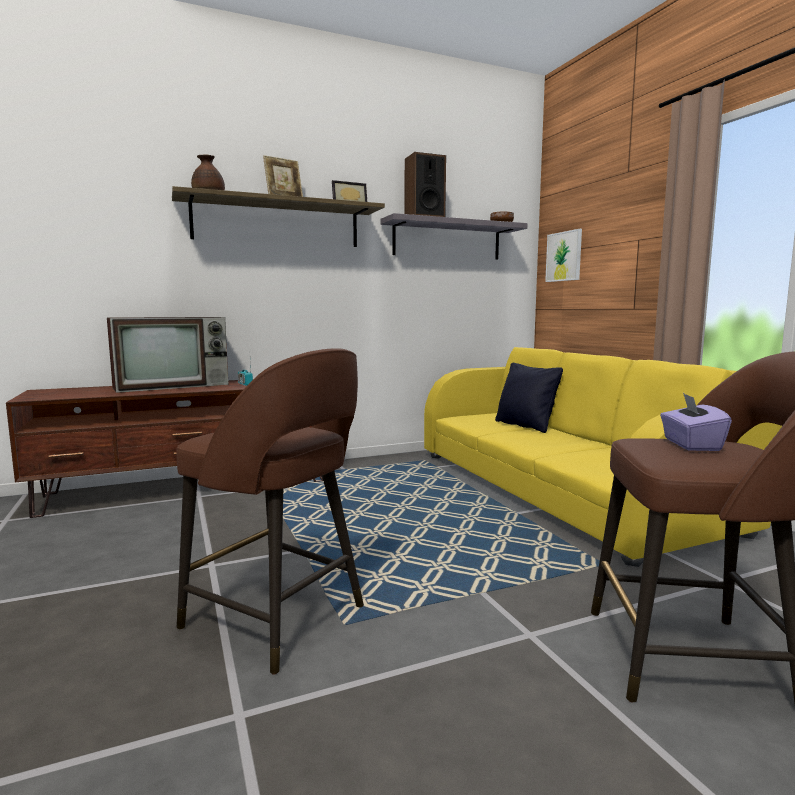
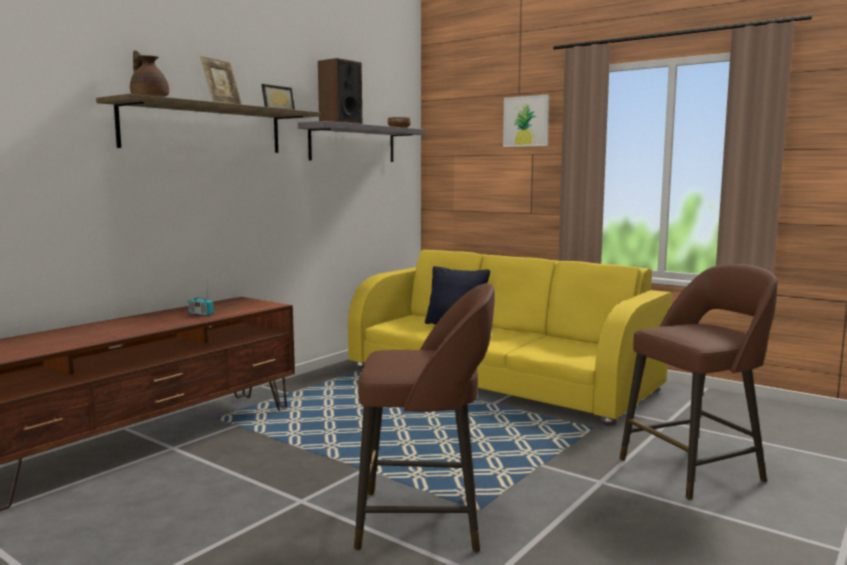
camera: 30 degrees left, 0 degrees up
(174, 386) = (121, 324): television -> none
(564, 256) = (454, 161): picture -> picture (526, 121)
(690, 445) = (690, 329): purple tissue box -> none

